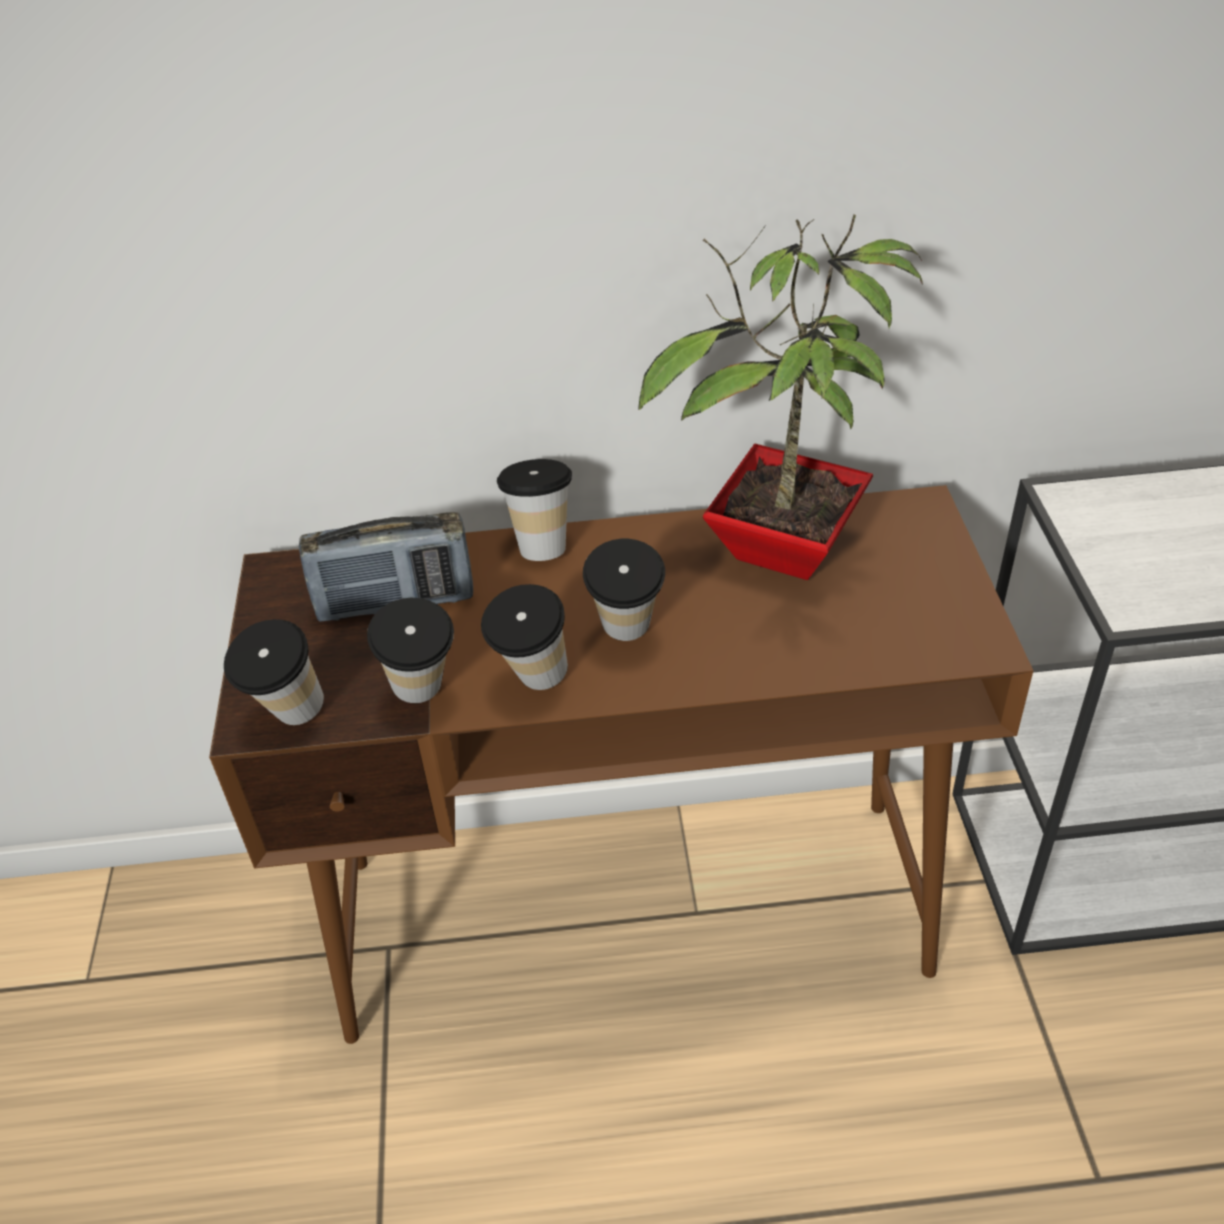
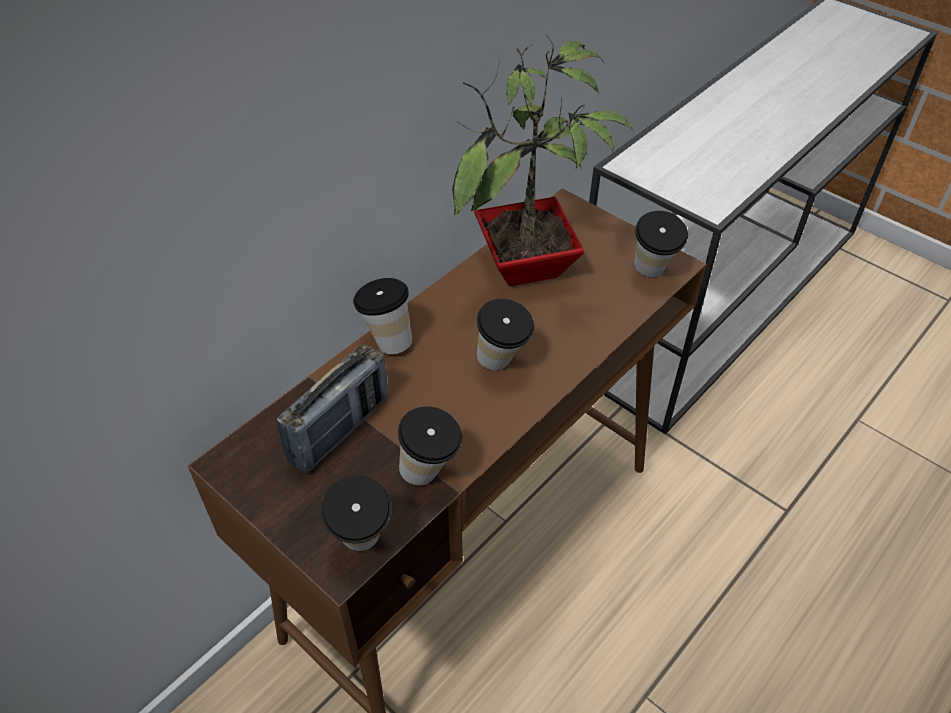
camera: 45 degrees left, 5 degrees up
(533, 684) = (484, 425): cup -> cup (652, 274)

